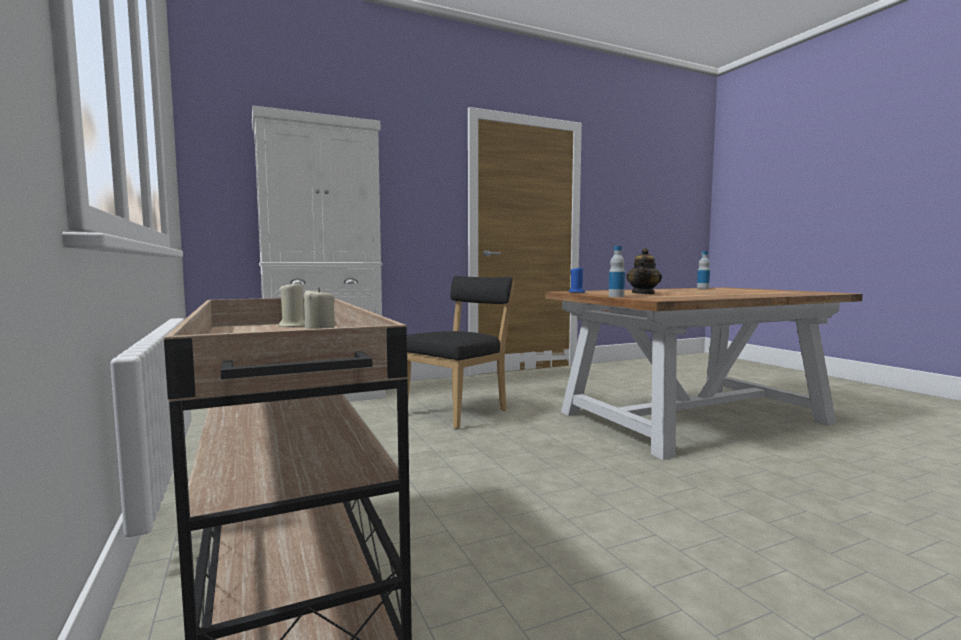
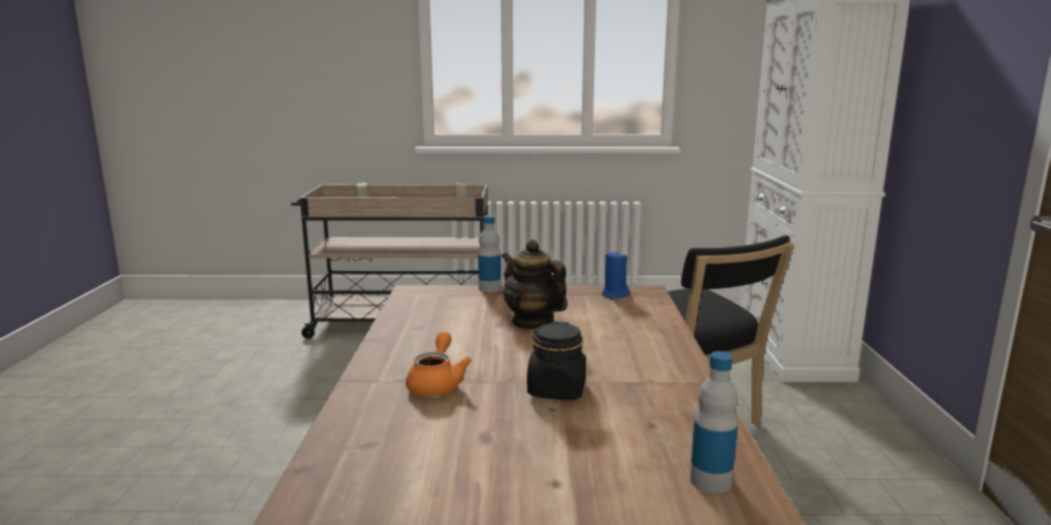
camera: 115 degrees right, 10 degrees up
(695, 291) = (556, 390): none -> black jar
(732, 294) = (437, 384): none -> orange teapot

